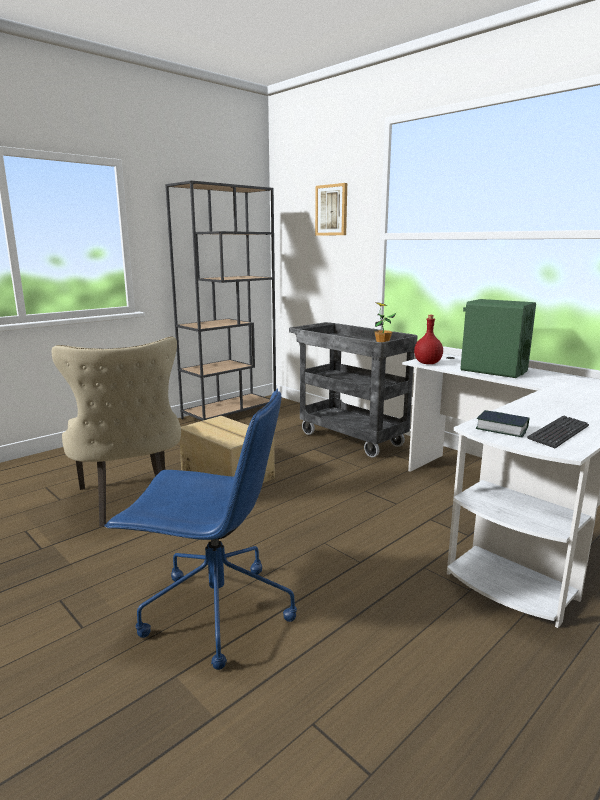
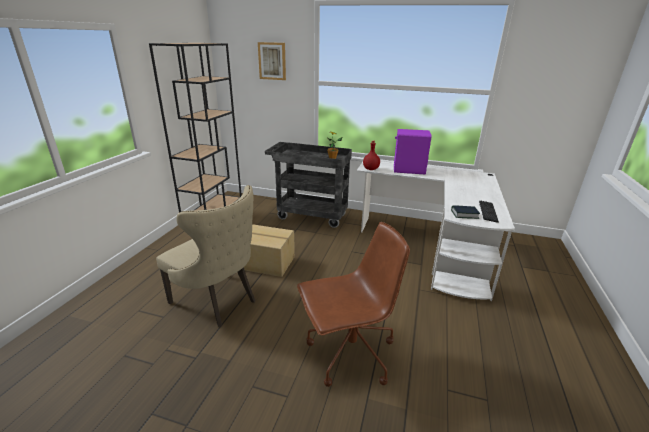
camera: 30 degrees left, 10 degrees up
(211, 611) = (347, 355): blue office chair -> brown office chair
(493, 370) = (408, 170): green speaker -> purple speaker

